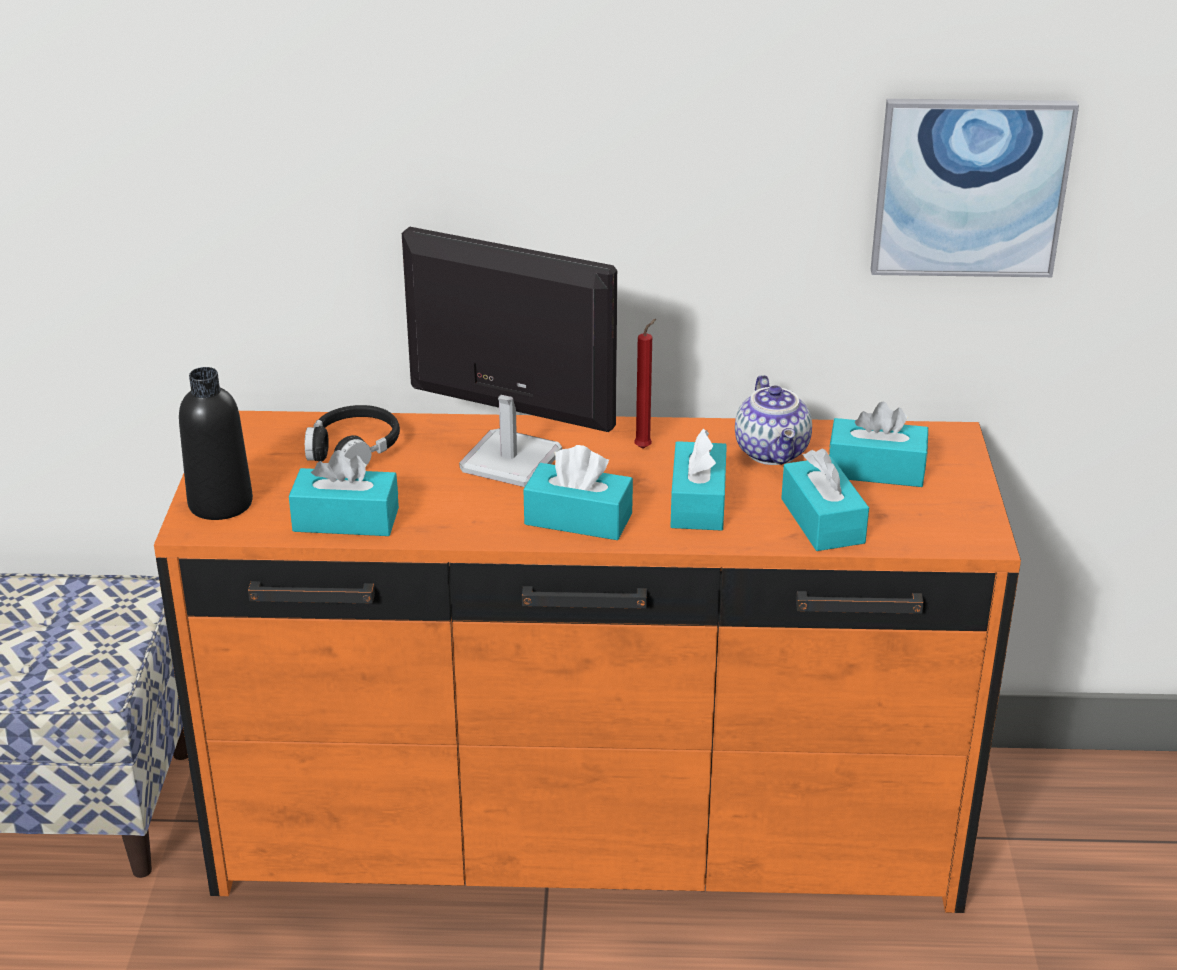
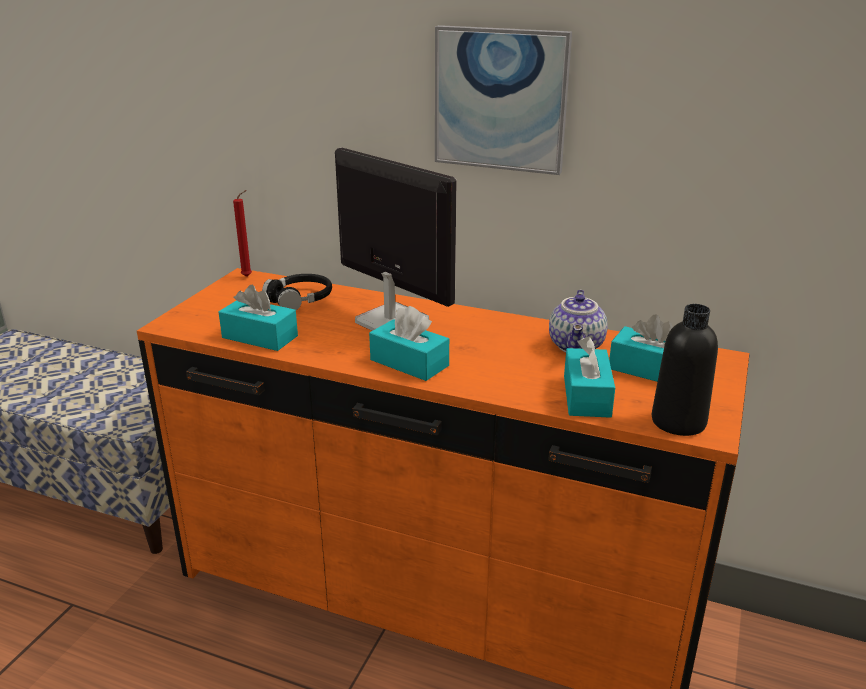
camera: 20 degrees right, 5 degrees down
(220, 503) = (195, 315): black bottle -> black bottle (678, 422)
(645, 447) = (487, 329): red candle -> red candle (248, 276)
(698, 503) = (500, 368): turquoise tissue box -> none
(970, 187) = (757, 158): picture -> picture (500, 99)

